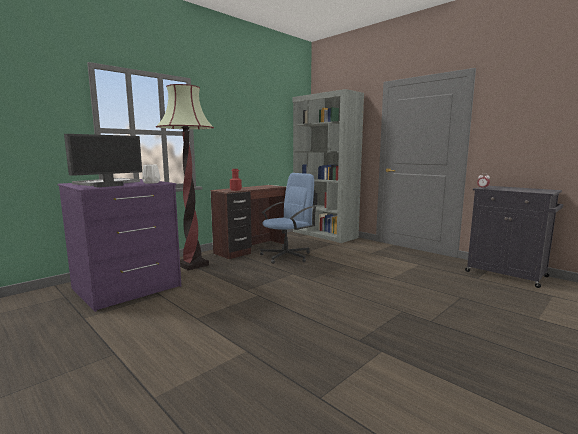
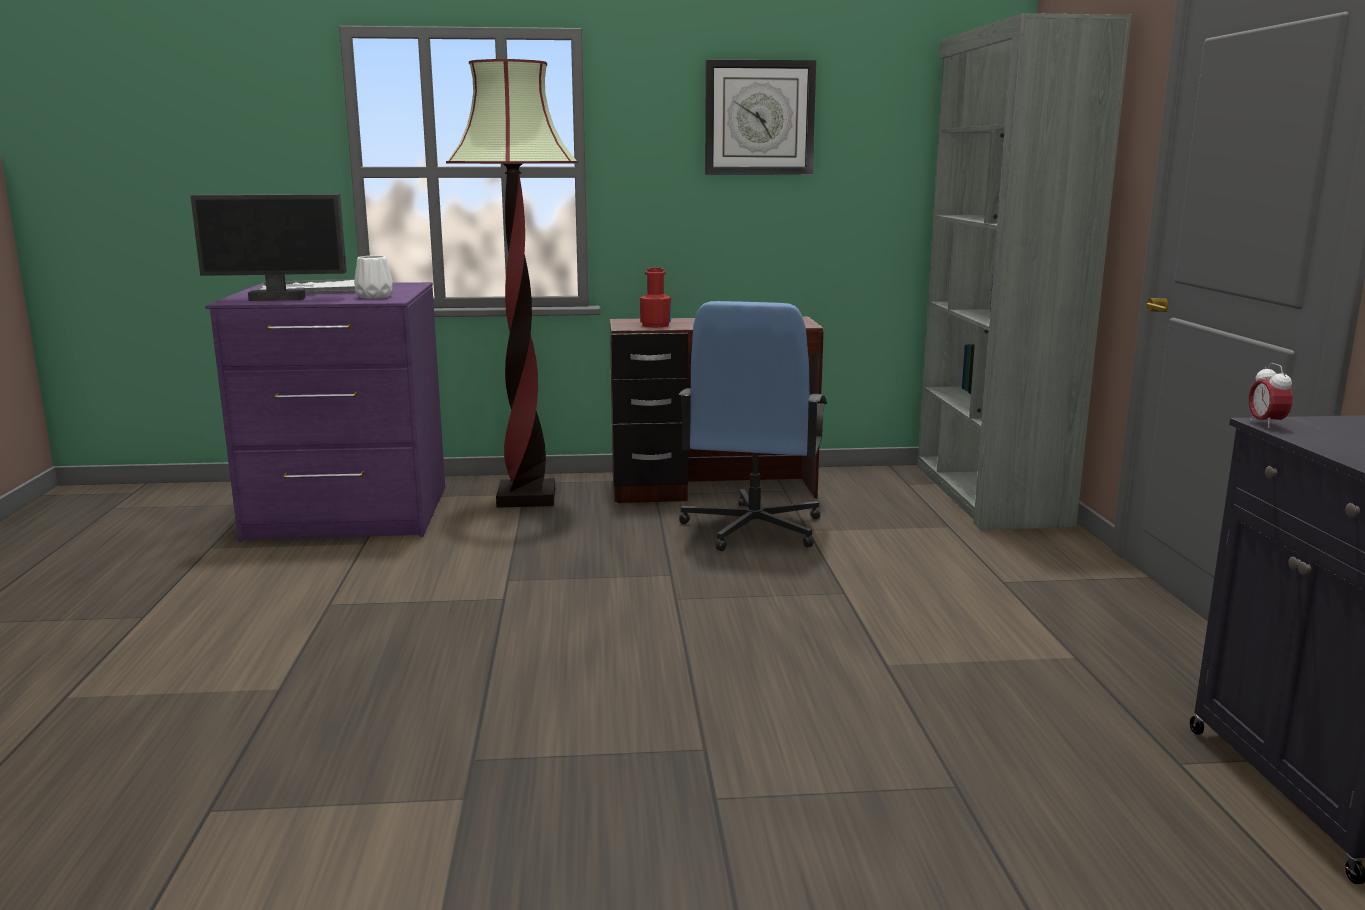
camera: 40 degrees right, 5 degrees up
(247, 117) = (759, 118): none -> wall clock
(287, 256) = (752, 529): blue office chair -> blue office chair turned 105 degrees clockwise

